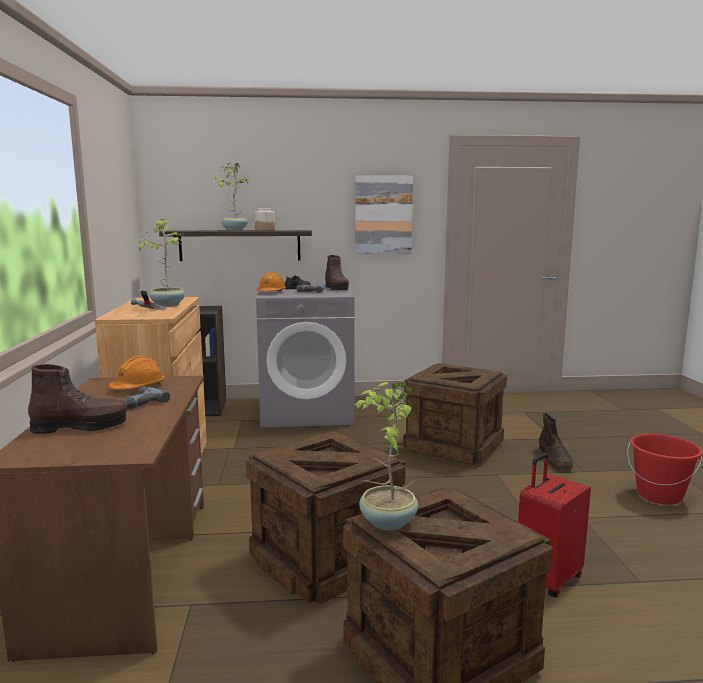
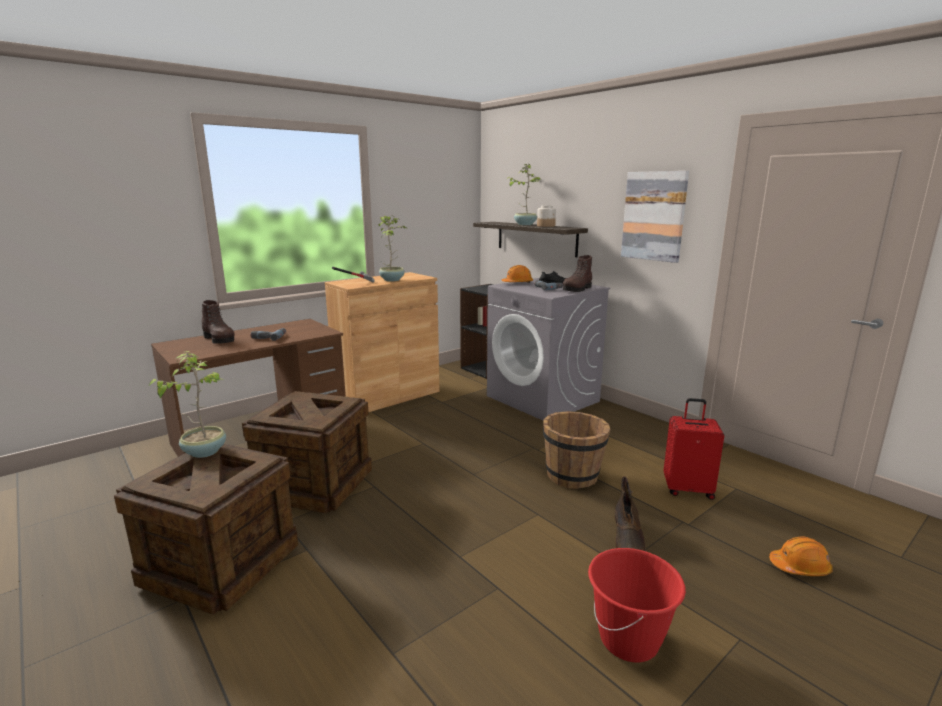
camera: 55 degrees right, 5 degrees up
(138, 387) = (300, 329): orange hard hat -> orange hard hat (800, 567)
(454, 446) = (572, 476): crate -> brown bucket
(547, 579) = (355, 591): red suitcase -> red suitcase (687, 489)
(555, 459) = (628, 539): brown boot -> brown boot turned 45 degrees counterclockwise

